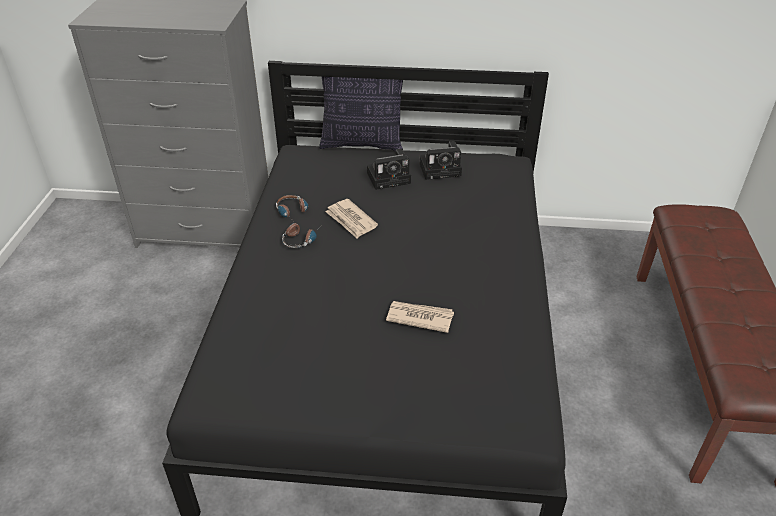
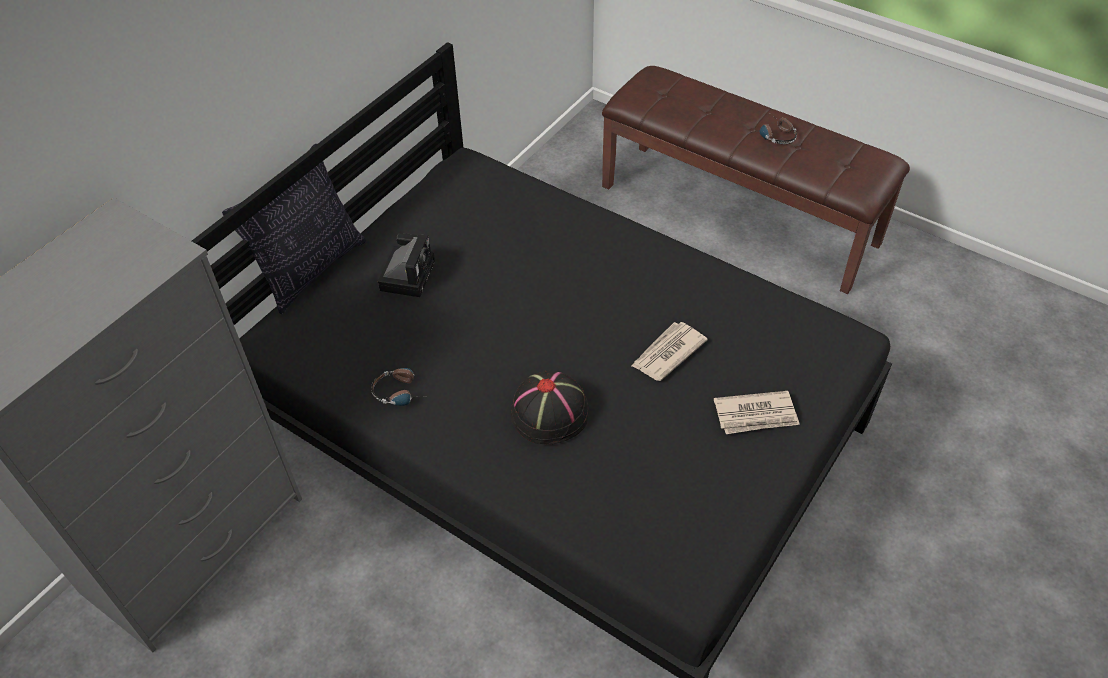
camera: 60 degrees left, 10 degrees up
(301, 238) = (463, 402): headphones -> headphones (774, 134)
(319, 278) = (550, 412): none -> black hat
(351, 220) = (464, 343): newspaper -> newspaper (756, 415)
(441, 169) = (431, 223): camera -> none

